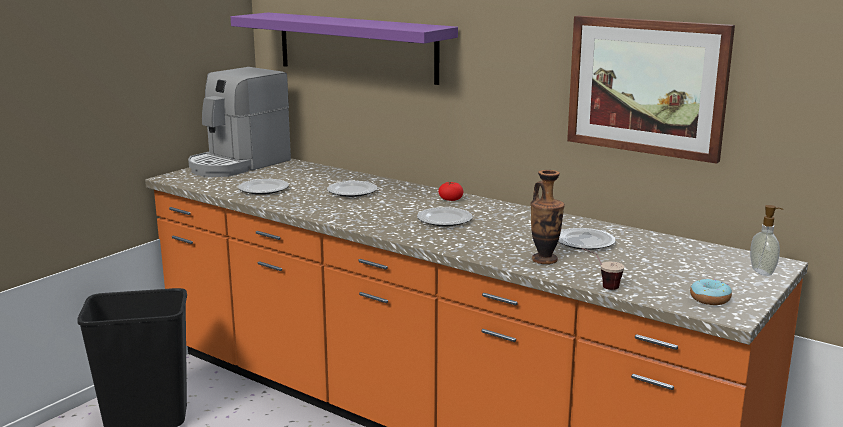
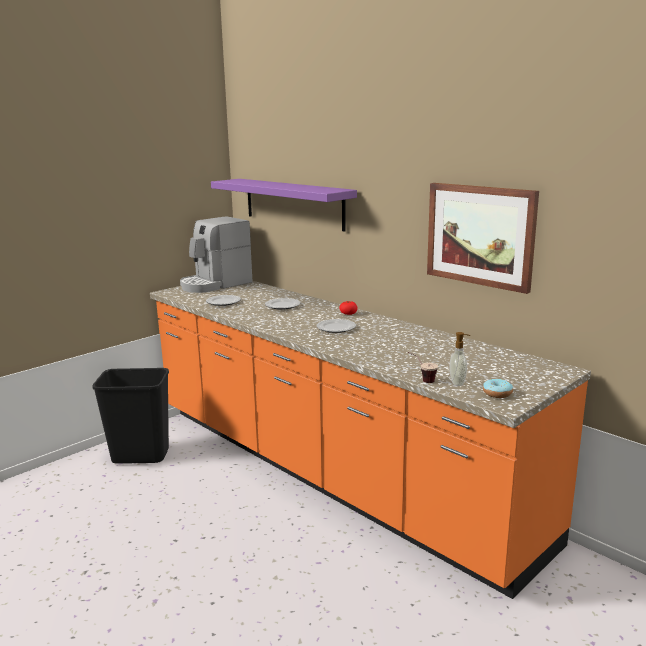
camera: 10 degrees right, 0 degrees up
(544, 260) = (391, 359): vase -> none
(585, 242) = (428, 348): plate -> none
(763, 272) = (550, 376): soap dispenser -> soap dispenser (458, 382)

